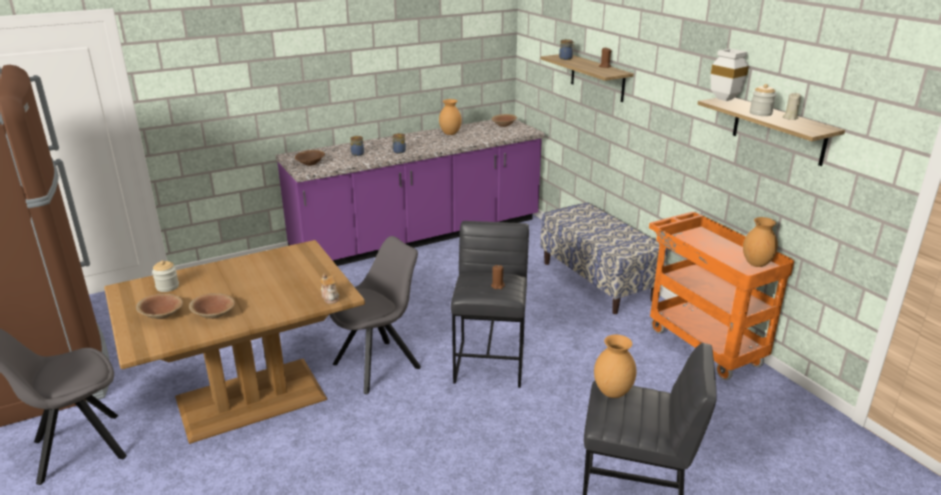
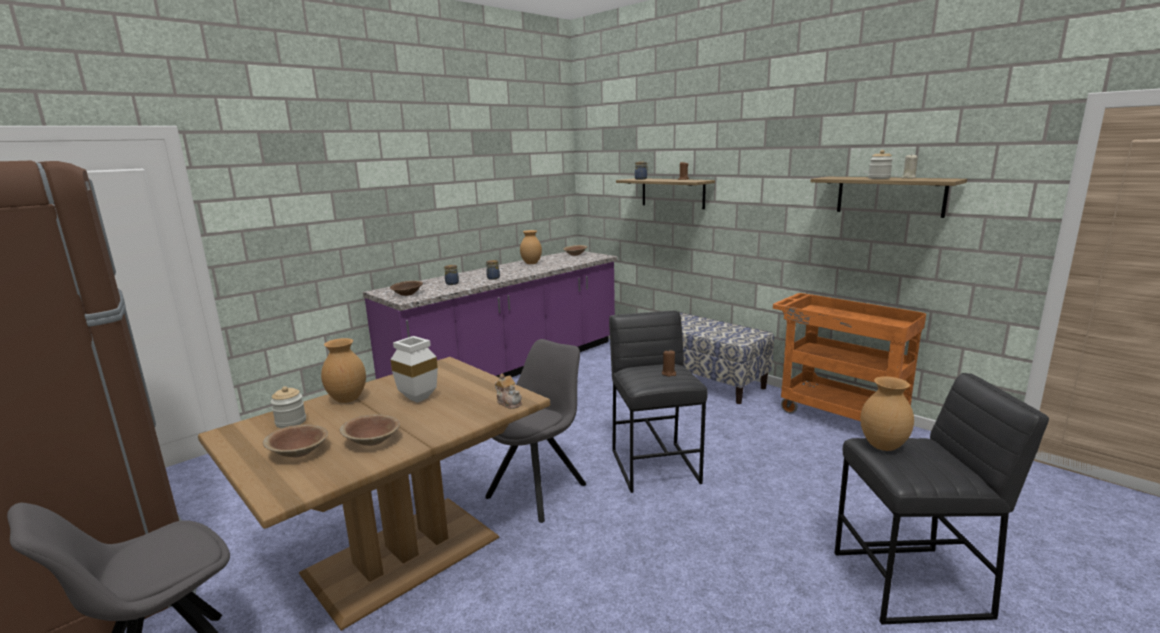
camera: 15 degrees left, 10 degrees down
(726, 99) = (832, 177): white vase -> white vase (420, 399)
(756, 264) = (889, 323): brown vase -> brown vase (347, 399)

